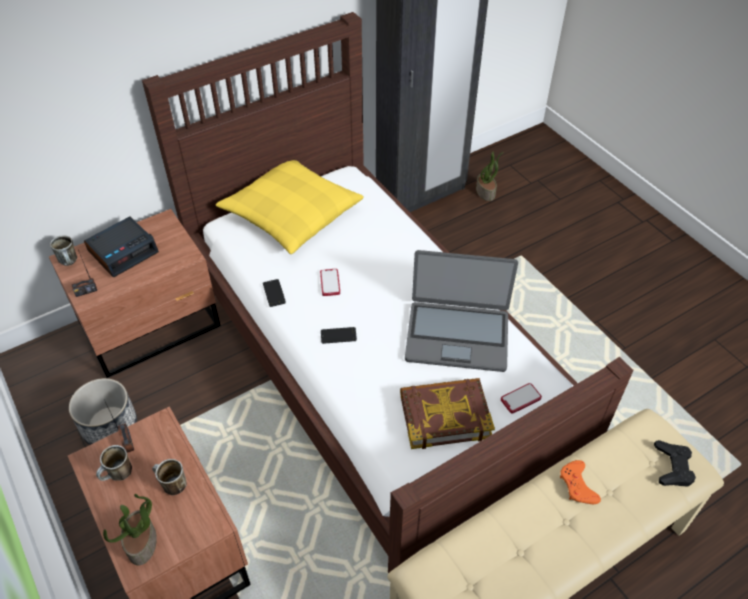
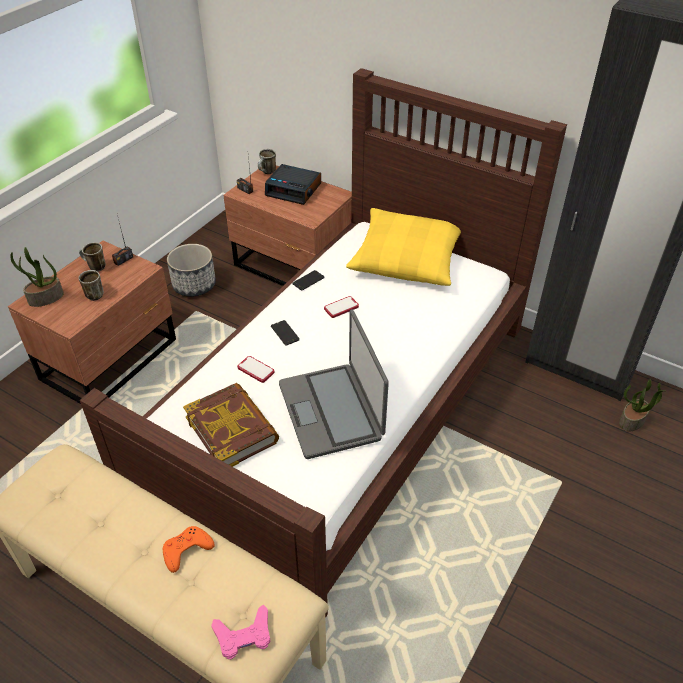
camera: 65 degrees right, 5 degrees down
(520, 399) = (279, 481): phone -> phone (256, 370)
(673, 467) = (243, 636): black game controller -> pink game controller

